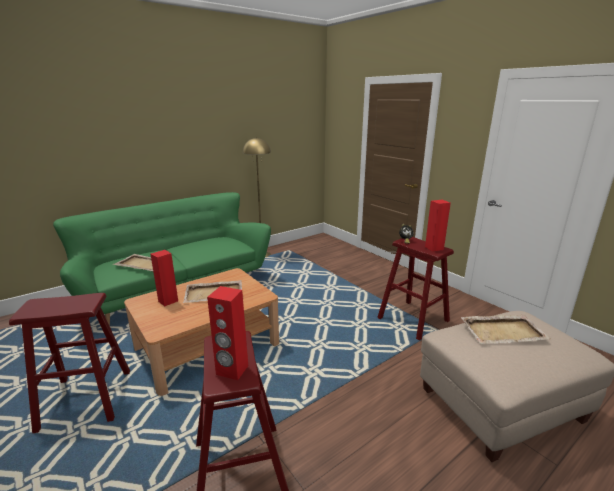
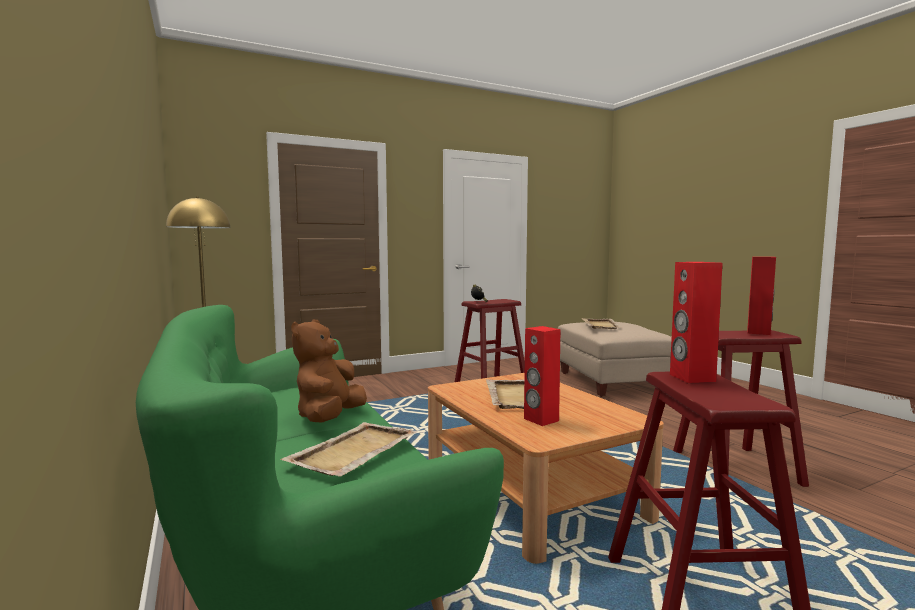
camera: 80 degrees left, 15 degrees down
(187, 254) = (329, 418): none -> brown plush toy
(434, 248) = (500, 300): red speaker -> red speaker (691, 378)

